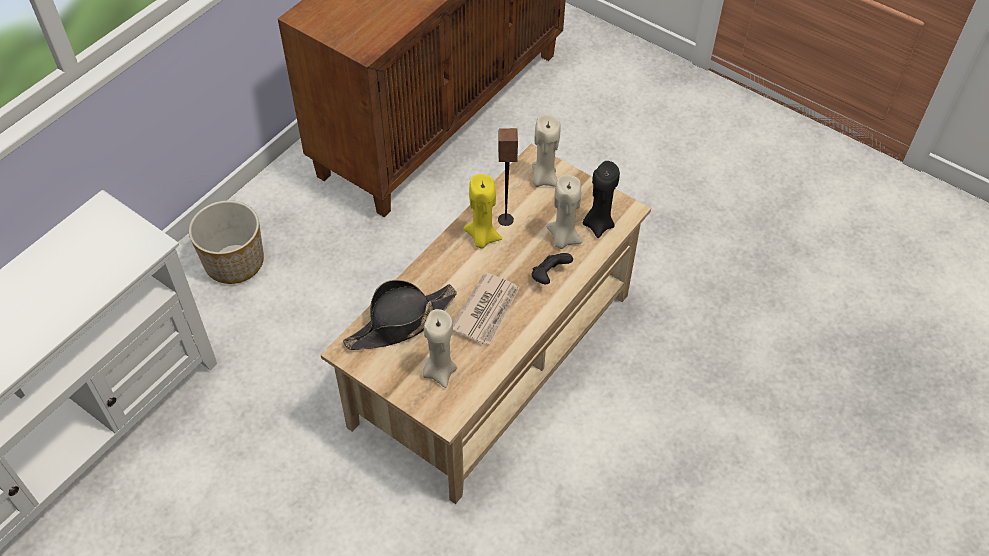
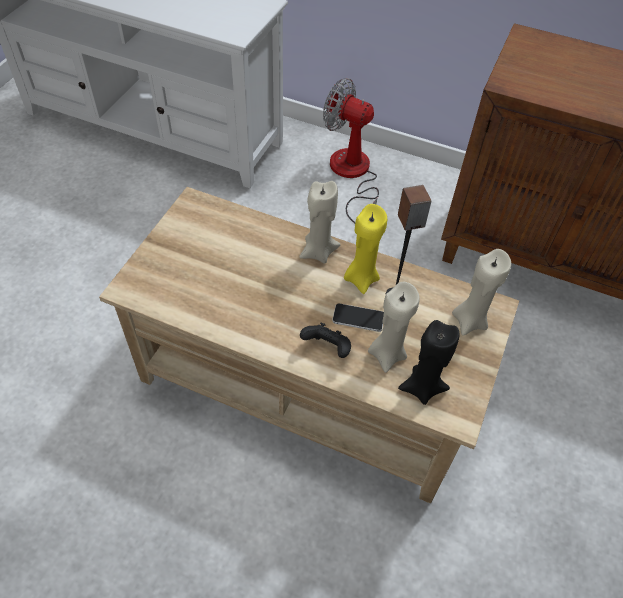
camera: 75 degrees right, 0 degrees up
(235, 262) = (352, 175): planter -> fan
(401, 323) = (233, 234): black hat -> none
(439, 371) = (180, 273): beige candle -> beige candle (318, 252)
(487, 310) = (265, 299): newspaper -> none
(523, 249) = (358, 318): none -> phone

